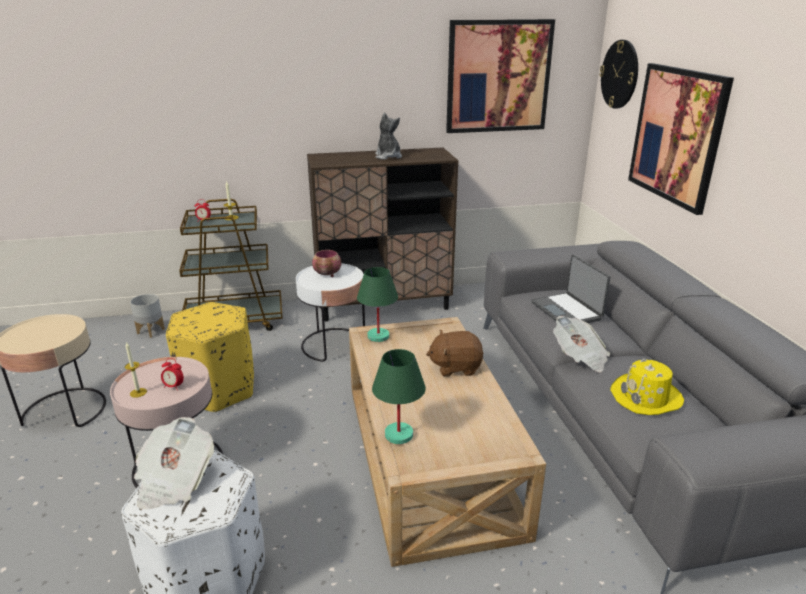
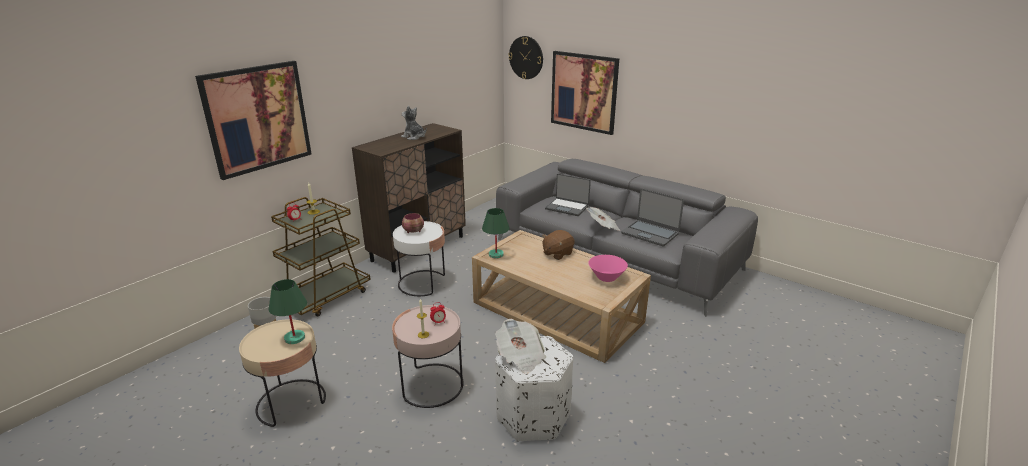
camera: 40 degrees left, 0 degrees up
(218, 390) = (387, 339): yellow ottoman -> none
(399, 434) = (580, 292): green table lamp -> green table lamp (294, 338)
(469, 433) = (606, 277): none -> pink bowl
(498, 77) = (455, 68): picture -> picture (257, 118)
(646, 397) = (650, 233): yellow hat -> laptop

